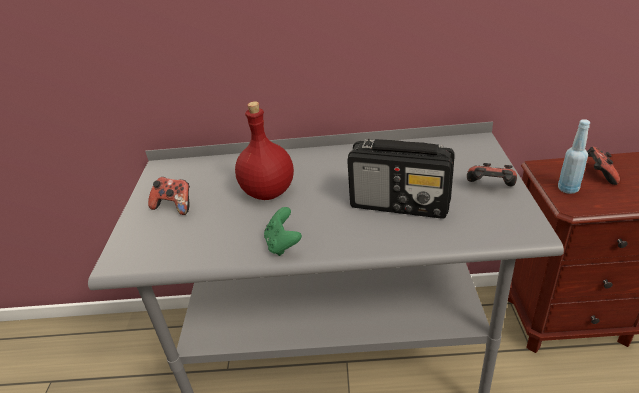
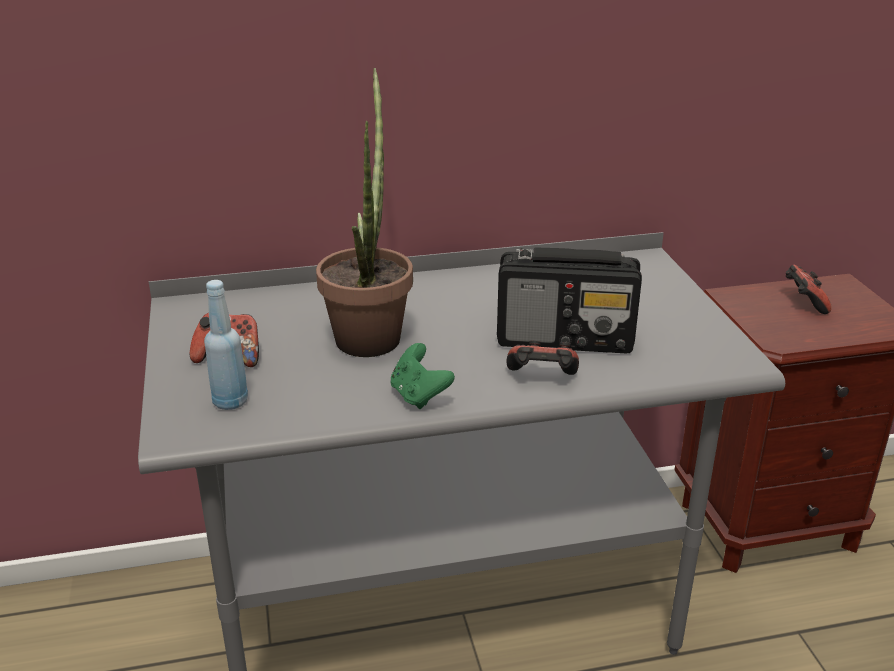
camera: 15 degrees left, 5 degrees down
(269, 192) = (370, 332): red bottle -> potted plant
(490, 188) = (679, 316): game controller -> game controller (542, 379)
(568, 189) = (768, 321): blue bottle -> blue bottle (230, 402)

